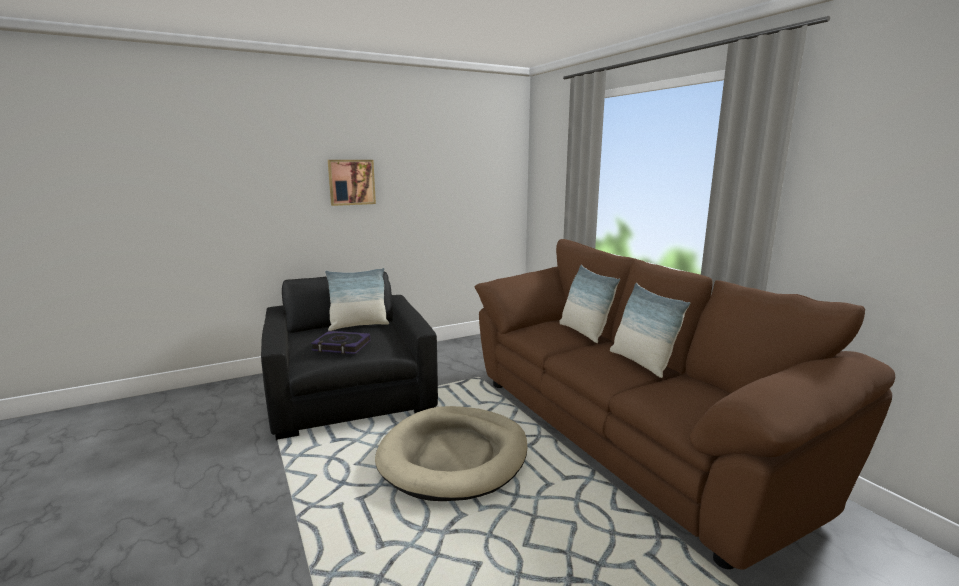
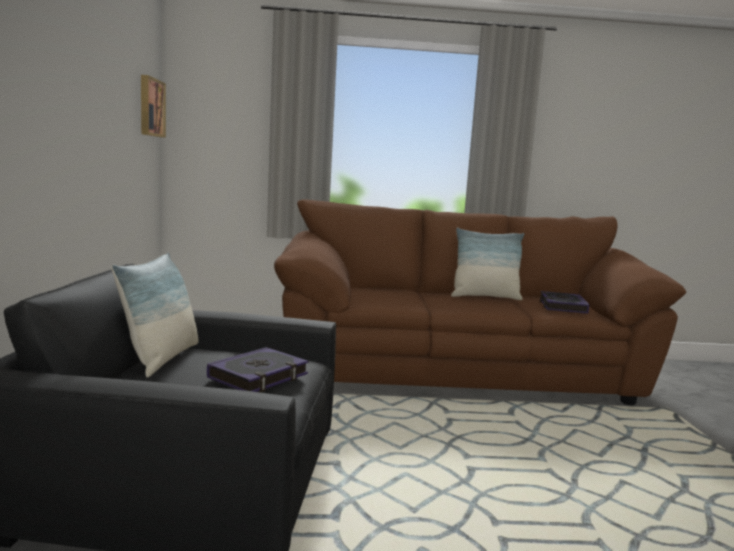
camera: 65 degrees left, 5 degrees down
(351, 182) = (36, 98): picture -> picture (150, 107)
(454, 456) = (438, 449): beige dog bed -> none
(584, 332) = (398, 290): pillow -> none
(680, 400) = (562, 306): none -> book

